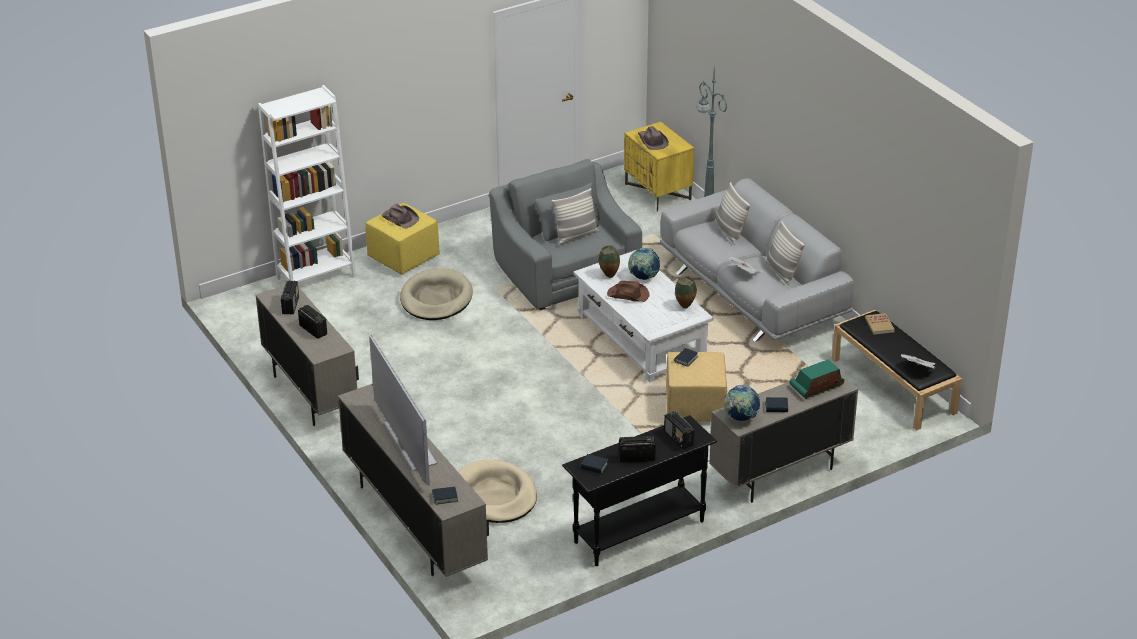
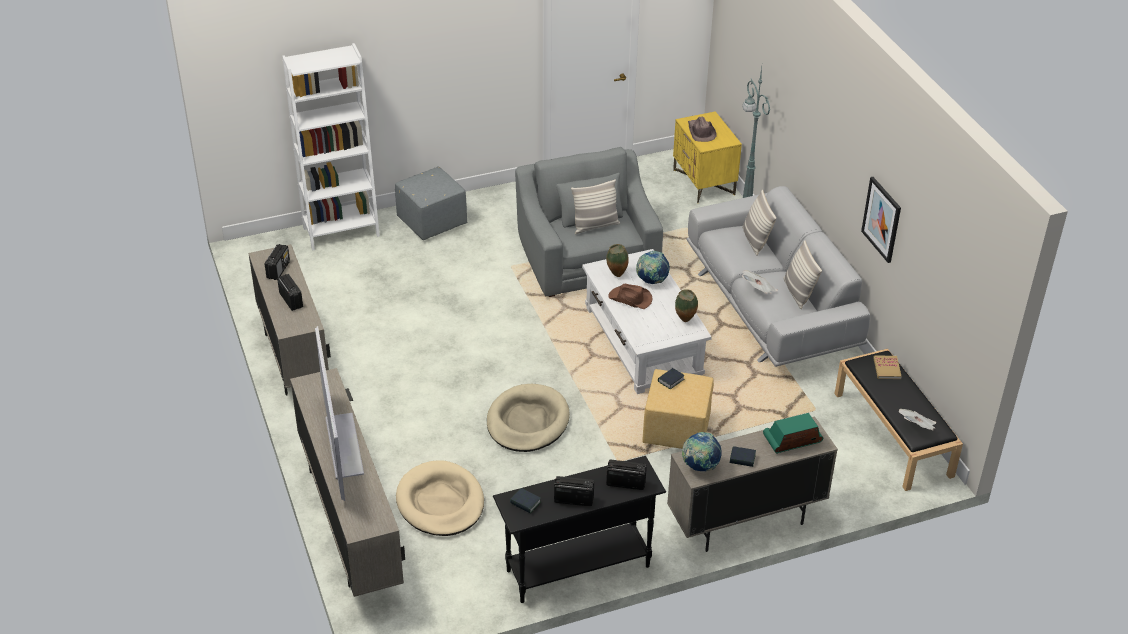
camera: 10 degrees right, 5 degrees up
(400, 218) = (429, 183): brown hat -> none
(403, 257) = (431, 221): yellow ottoman -> grey ottoman
(436, 298) = (450, 270): beige dog bed -> beige dog bed (527, 421)
(445, 497) = (359, 516): book -> none
(678, 439) = (625, 483): radio -> radio turned 120 degrees clockwise
(855, 188) = (882, 219): none -> picture

